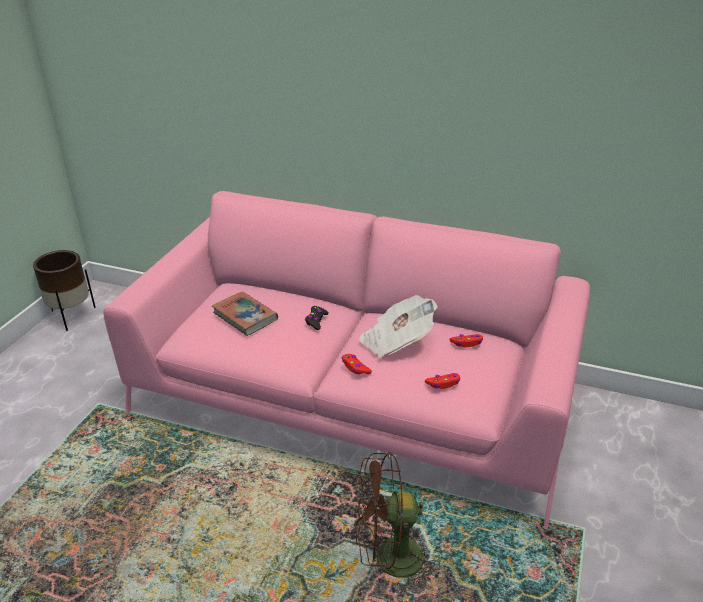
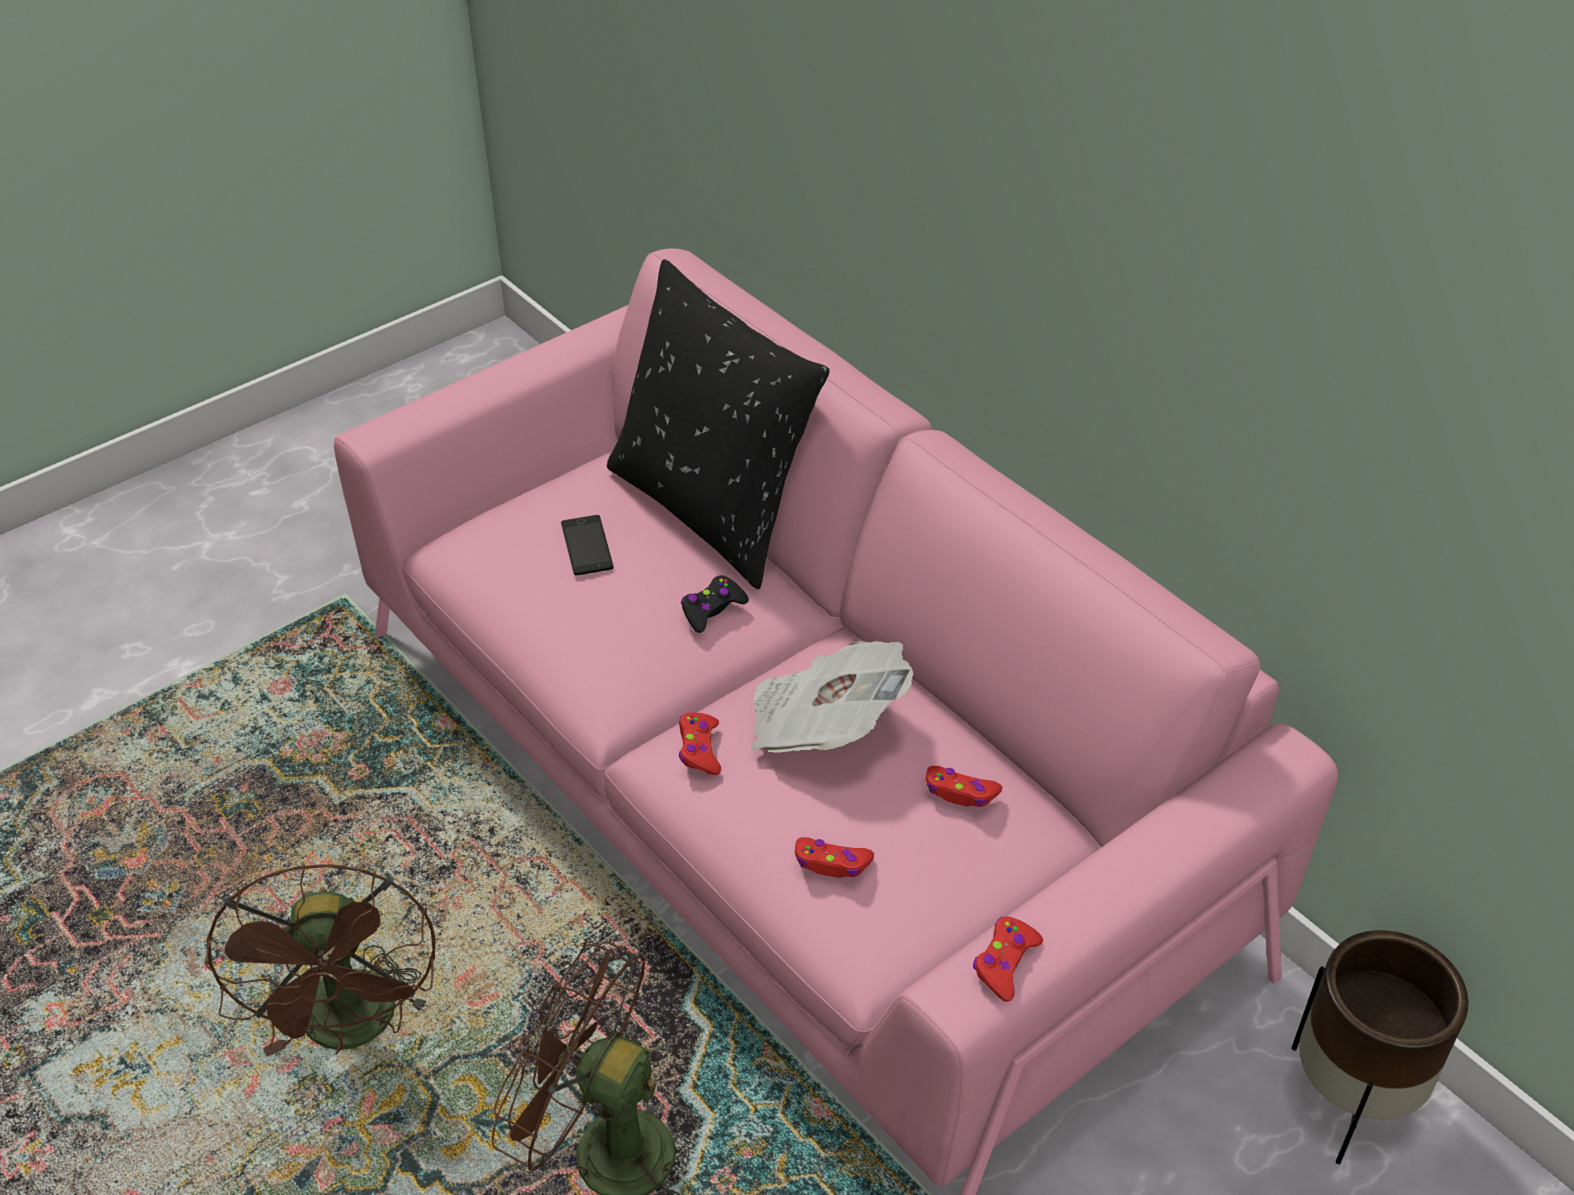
camera: 30 degrees right, 10 degrees up
(72, 316) = (418, 387): brown planter -> brown planter (1352, 1099)
(241, 569) = (353, 1030): none -> brown fan
(245, 316) = (587, 546): book -> phone
(283, 290) = (713, 509): none -> black pillow
(553, 377) = (1005, 963): none -> red game controller

